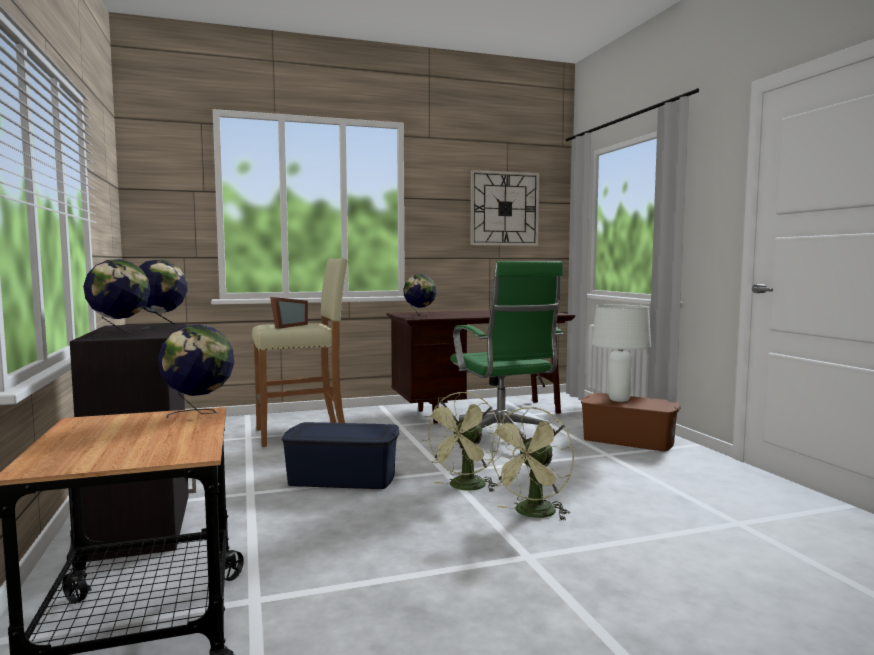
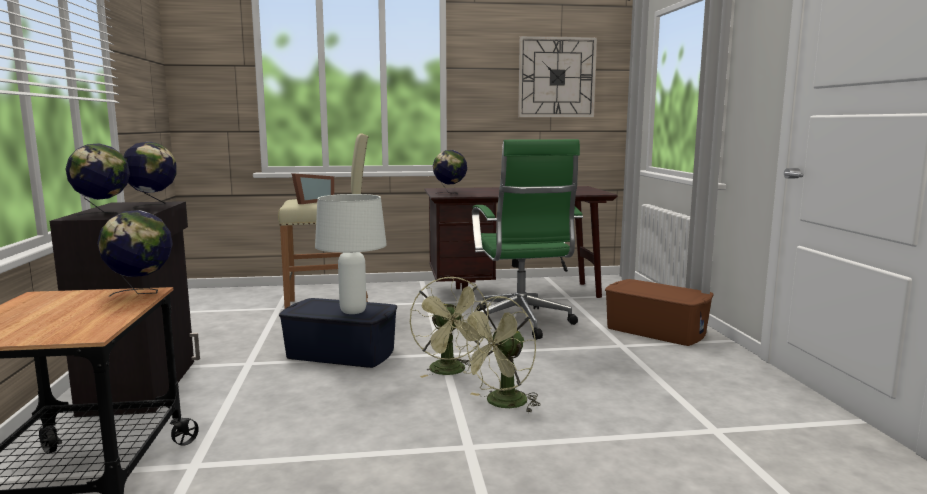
camera: 10 degrees right, 5 degrees up
(465, 488) = (451, 372): green fan -> green fan turned 60 degrees counterclockwise
(618, 400) = (647, 288): white table lamp -> white table lamp (352, 311)

